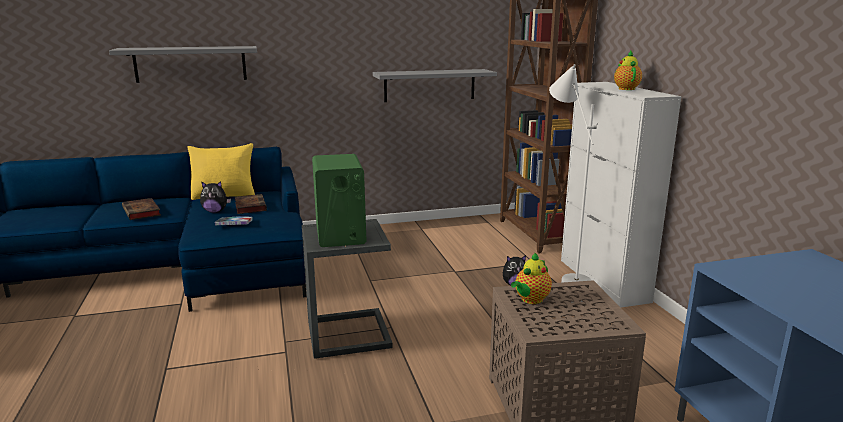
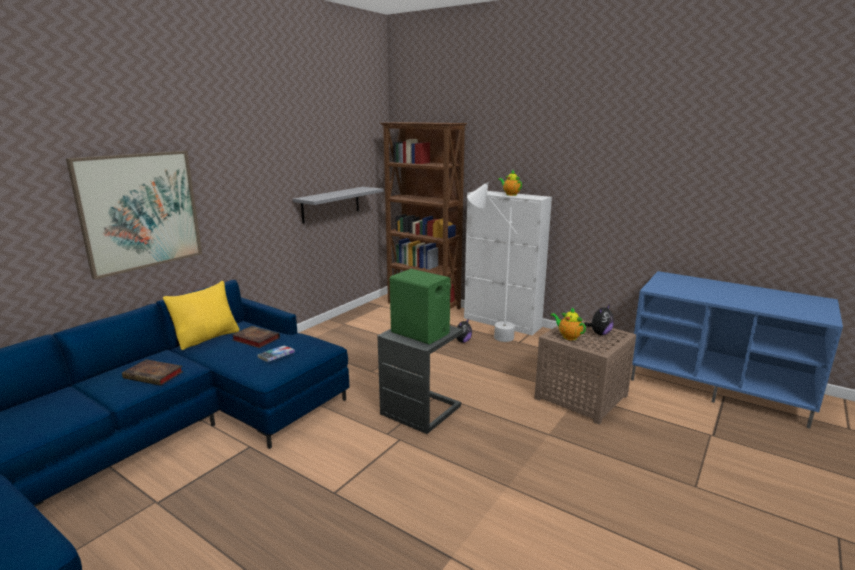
camera: 40 degrees left, 0 degrees up
(190, 64) = (140, 211): grey shelf -> picture
(215, 211) = (231, 352): plush toy -> plush toy (599, 333)
(530, 300) = (568, 337): teapot -> teapot turned 135 degrees clockwise

